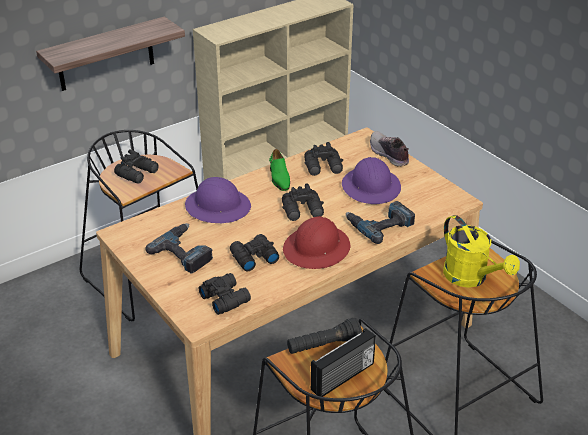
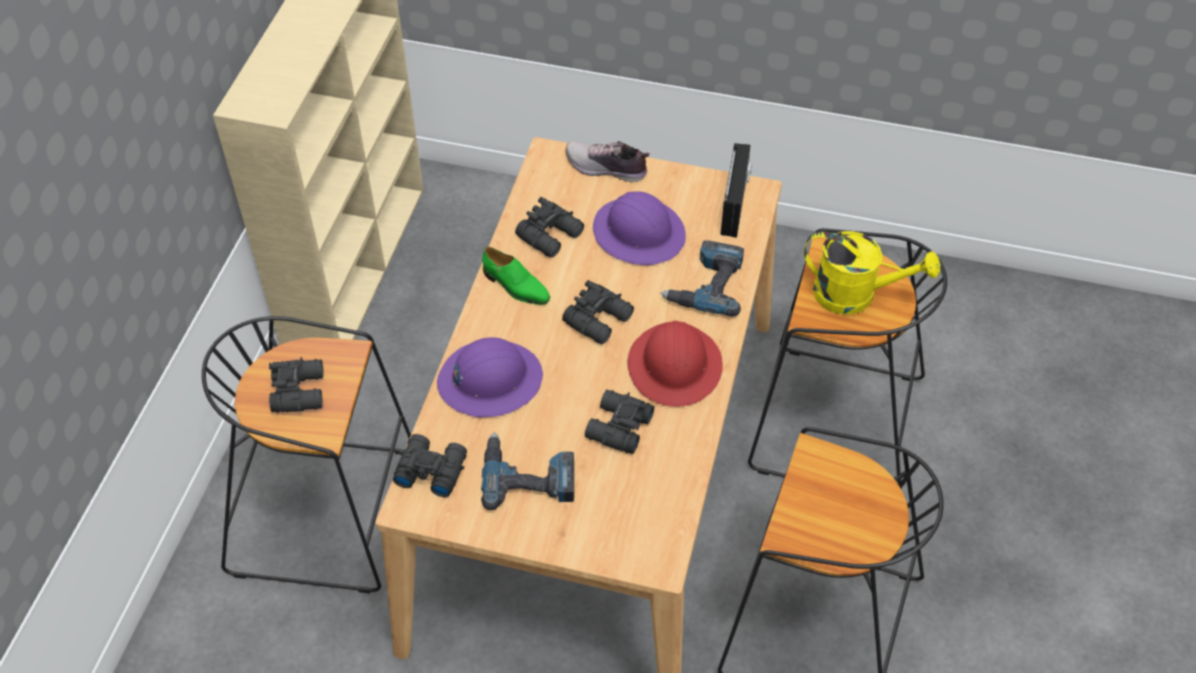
camera: 40 degrees left, 15 degrees up
(105, 55) = (135, 236): shelf -> none
(225, 298) = (650, 507): black binoculars -> black binoculars (430, 469)
(323, 346) = (803, 490): black flashlight -> none
(343, 377) = (861, 515): radio -> radio (735, 206)

